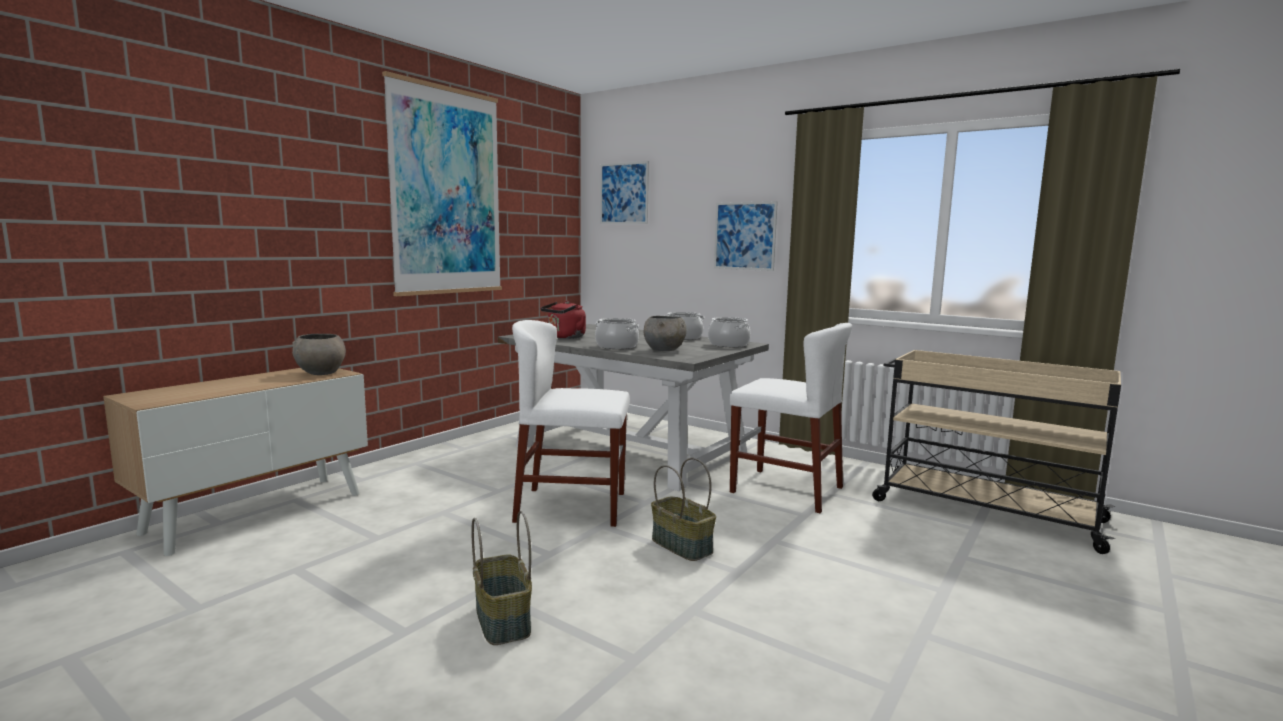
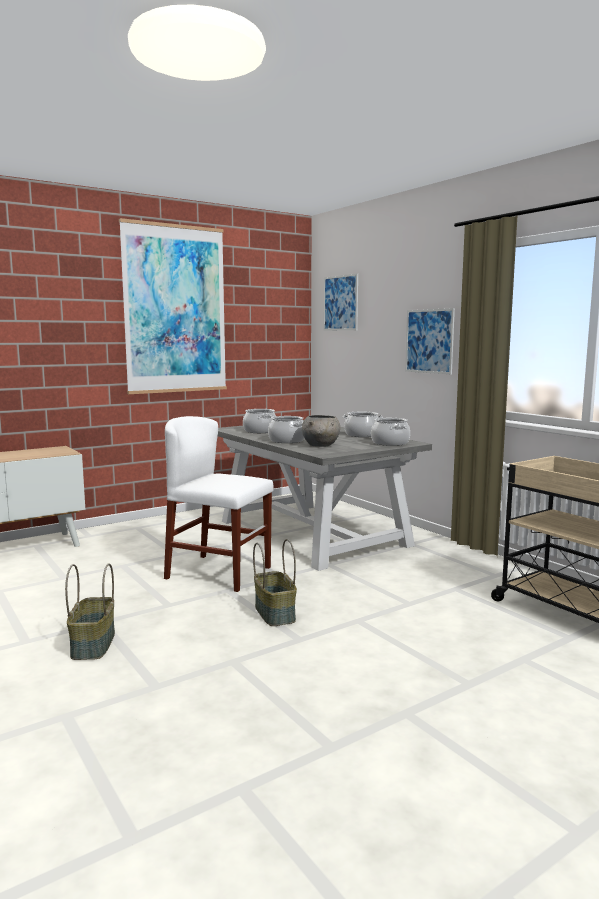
camera: 20 degrees right, 0 degrees up
(321, 373) = (55, 452): grey bowl -> none
(565, 337) = (259, 431): red kettle -> cooking pot
(786, 490) = (416, 581): white chair -> none

